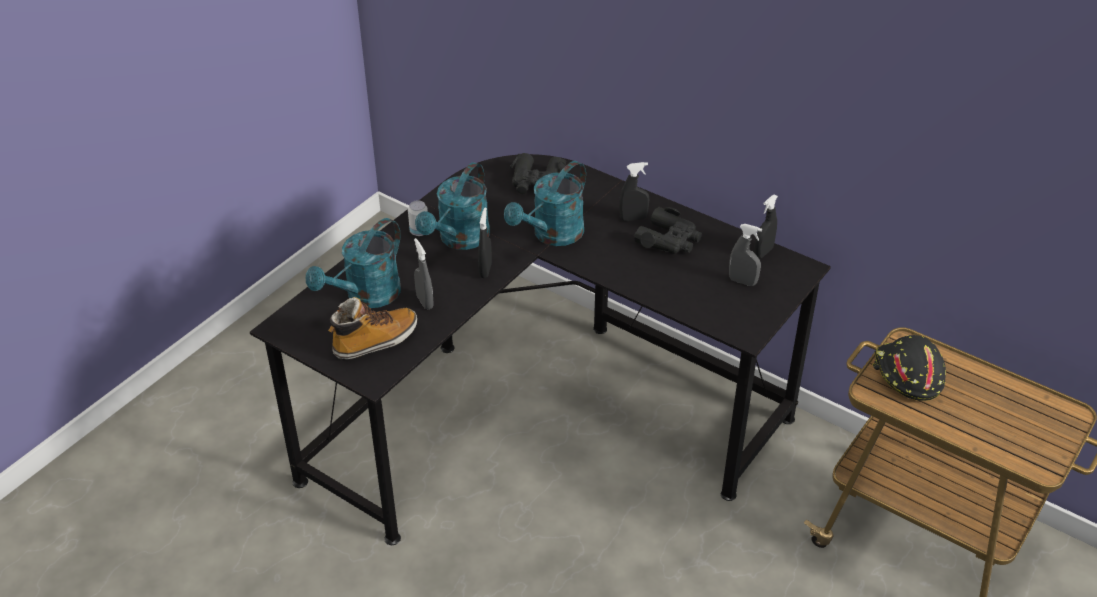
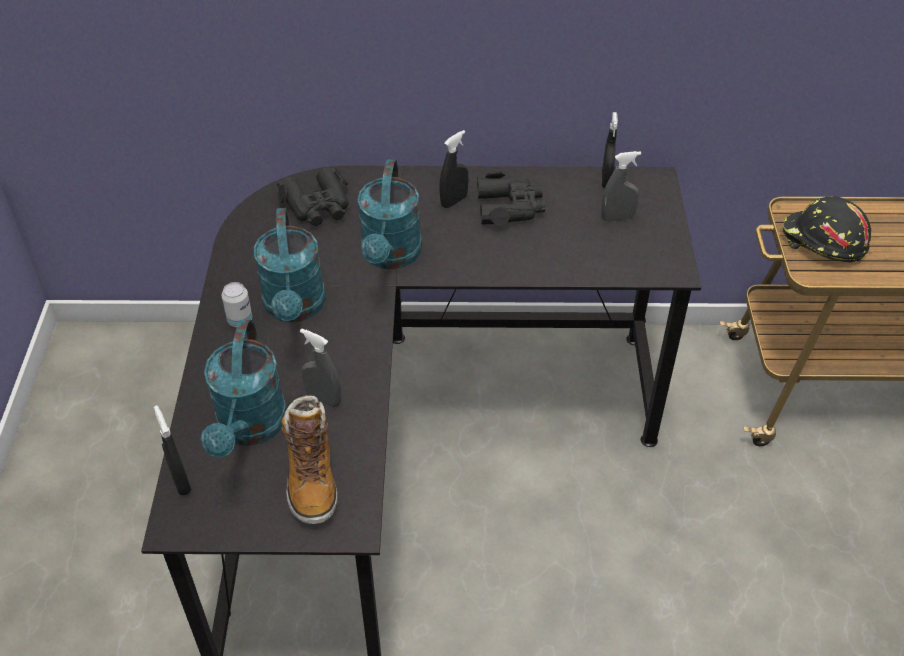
camera: 35 degrees left, 5 degrees up
(375, 341) = (311, 477): boot -> boot turned 150 degrees clockwise
(485, 270) = (357, 329): black spray bottle -> black spray bottle (180, 481)

